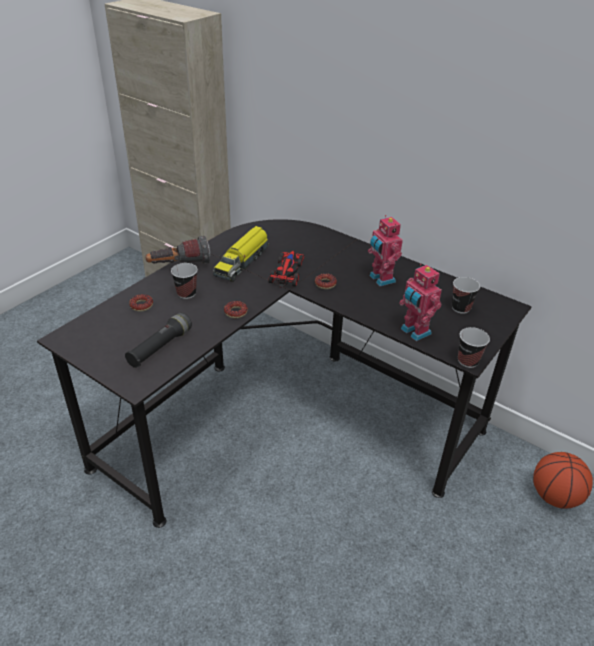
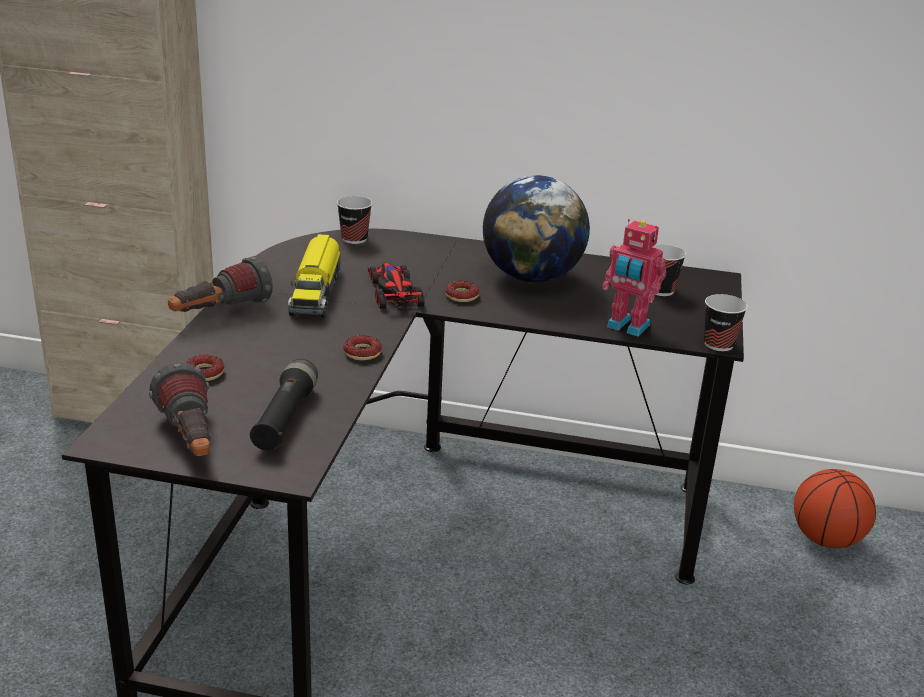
camera: 25 degrees left, 10 degrees down
(102, 349) = (191, 441): none -> flashlight
(186, 293) = (264, 345): cup -> cup (354, 239)
(380, 279) = (532, 277): toy robot -> globe

